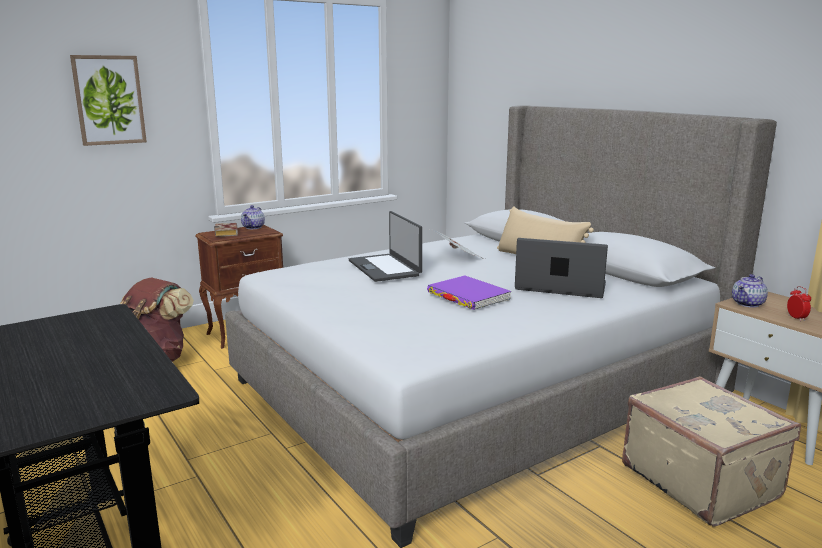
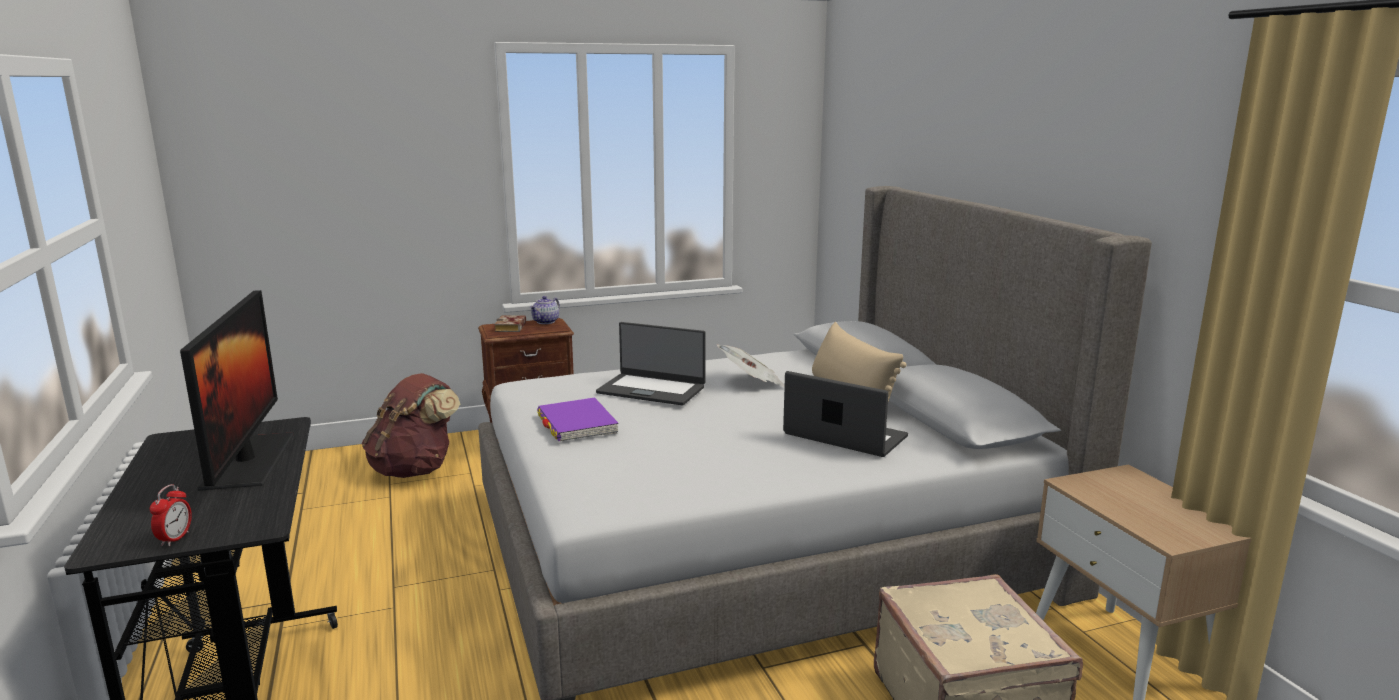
camera: 15 degrees right, 0 degrees up
(98, 342) = (249, 461): none -> monitor
(109, 100) = (392, 173): picture -> none
(385, 268) = (651, 389): laptop -> laptop turned 60 degrees counterclockwise
(468, 296) = (719, 437): purple book -> purple book (577, 424)
(748, 304) = (1089, 485): teapot -> none
(796, 318) = (1138, 513): alarm clock -> alarm clock (175, 539)

